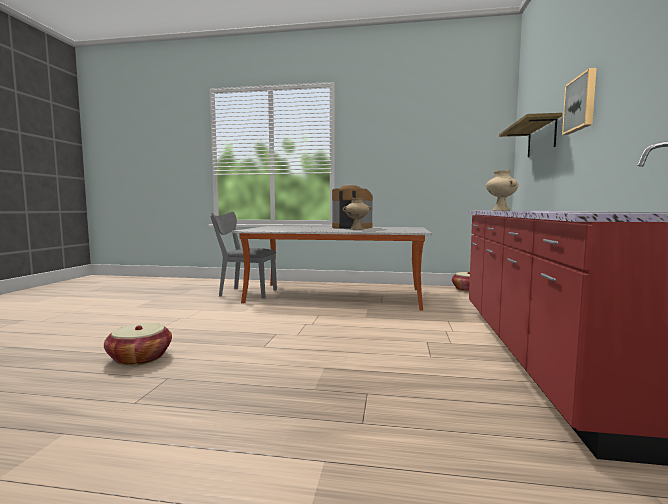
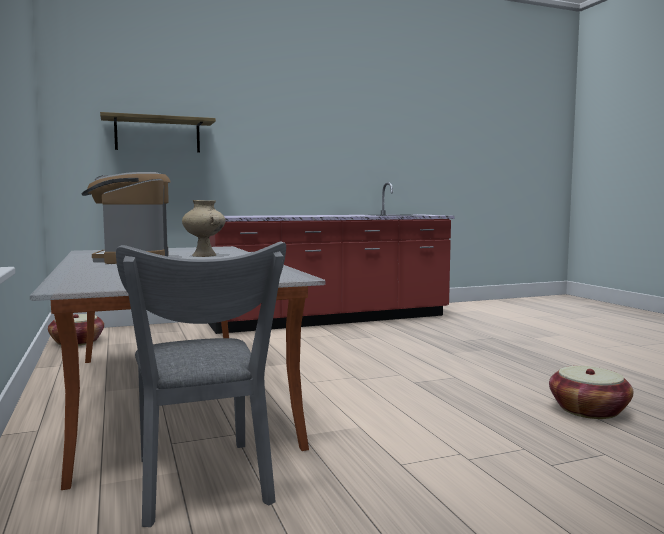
camera: 120 degrees left, 0 degrees up
(500, 210) = (243, 216): beige vase -> none
(581, 103) = (248, 126): picture -> none

